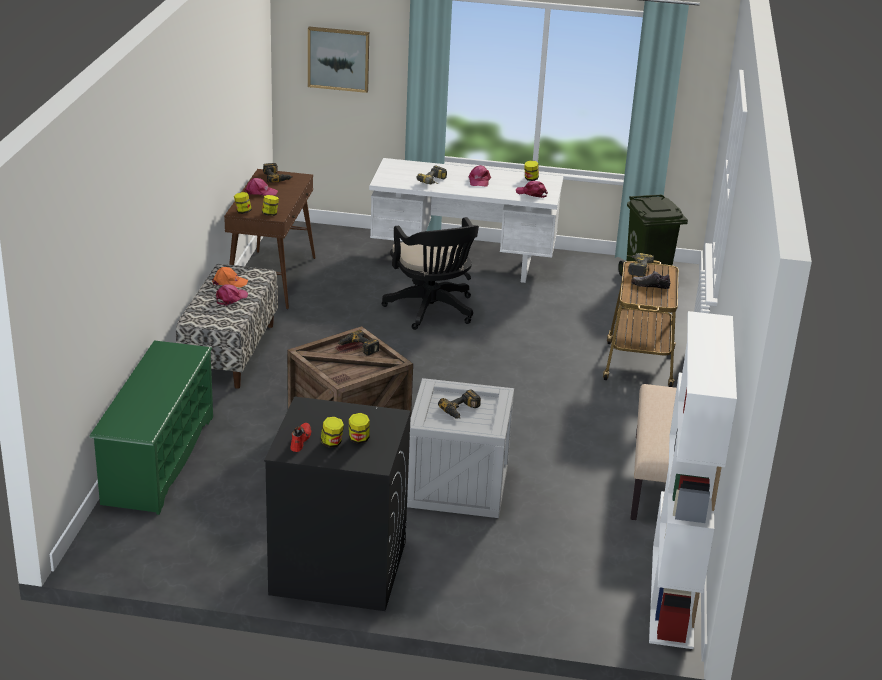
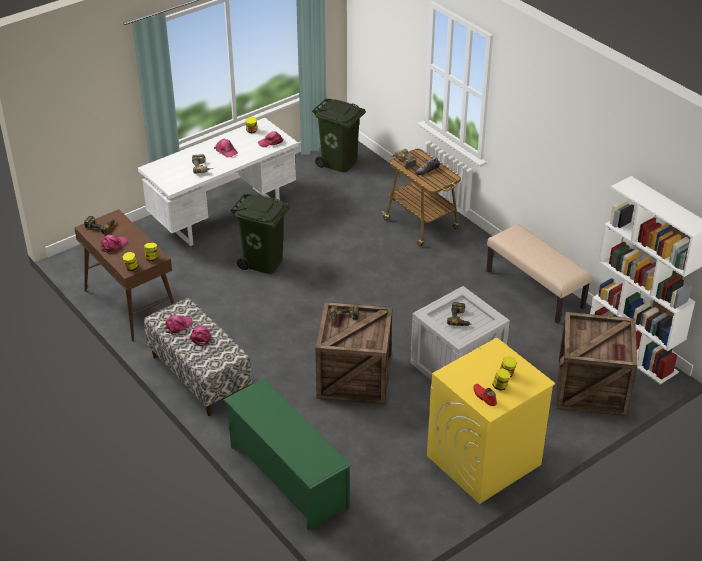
camera: 45 degrees left, 10 degrees up
(229, 282) = (178, 326): orange cap -> pink cap
(337, 568) = (483, 460): black washing machine -> yellow washing machine
(338, 59) = (79, 107): picture -> none
(432, 311) = (263, 262): black office chair -> green trash can
(562, 594) = (593, 389): none -> crate

